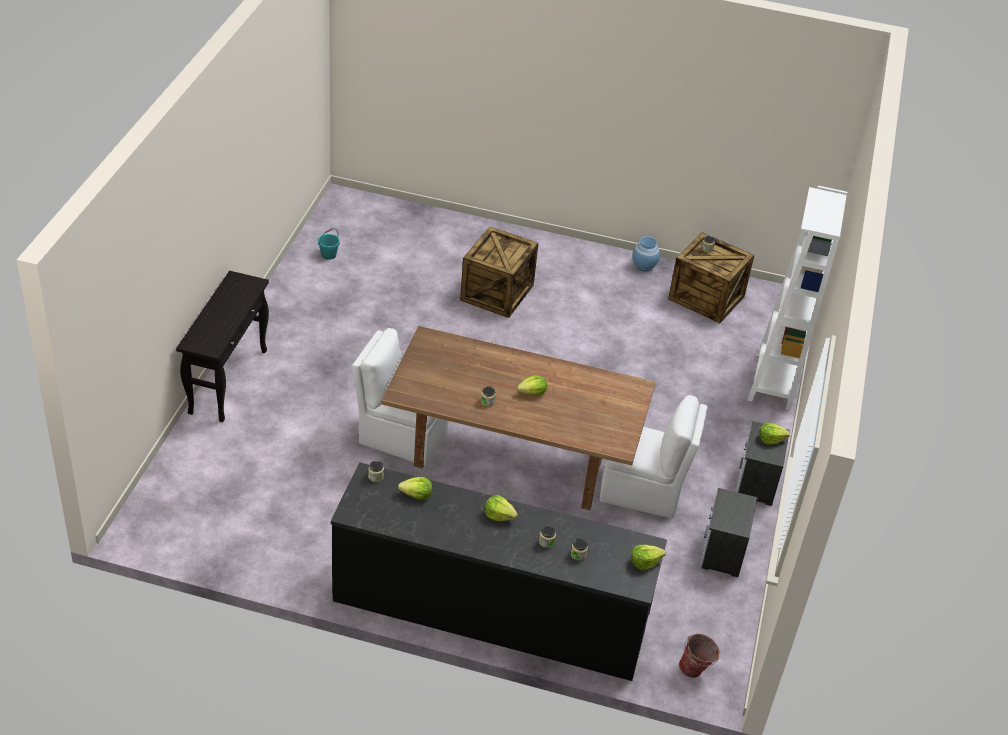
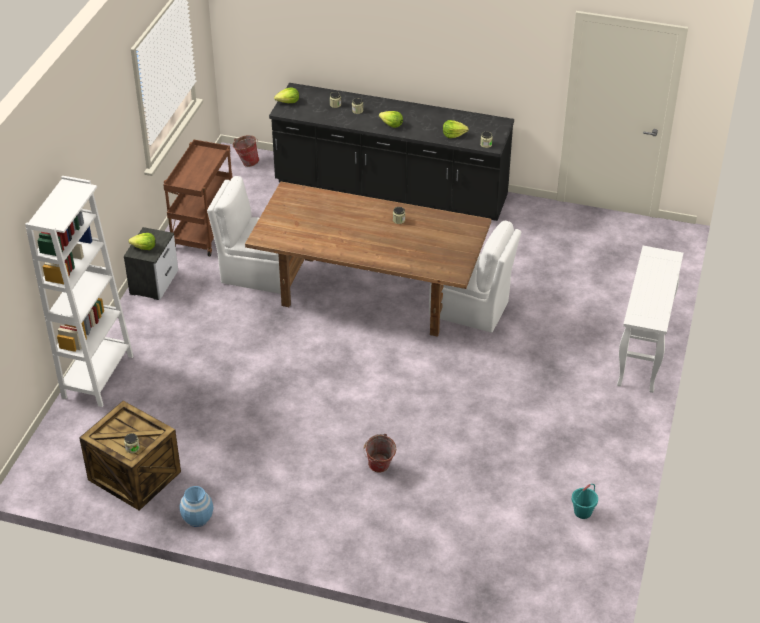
camera: 175 degrees left, 0 degrees up
(228, 381) = (643, 353): black console table -> white console table
(498, 293) = (379, 469): crate -> bucket
(532, 392) = (358, 229): lettuce -> none
(722, 552) = (203, 231): nightstand -> brown cart

